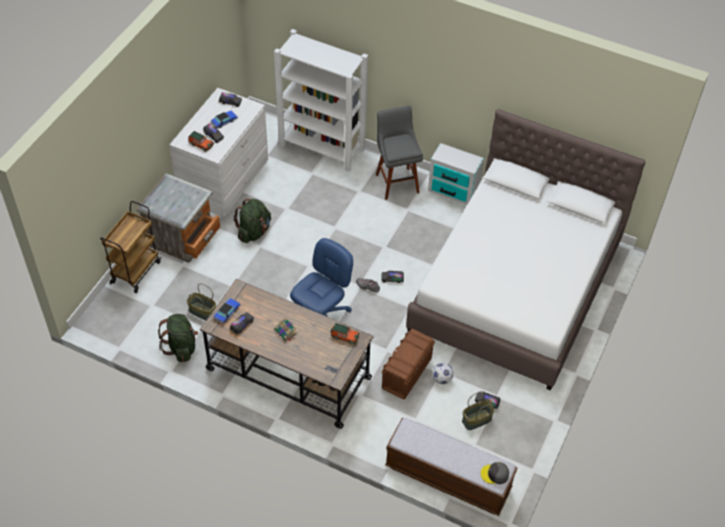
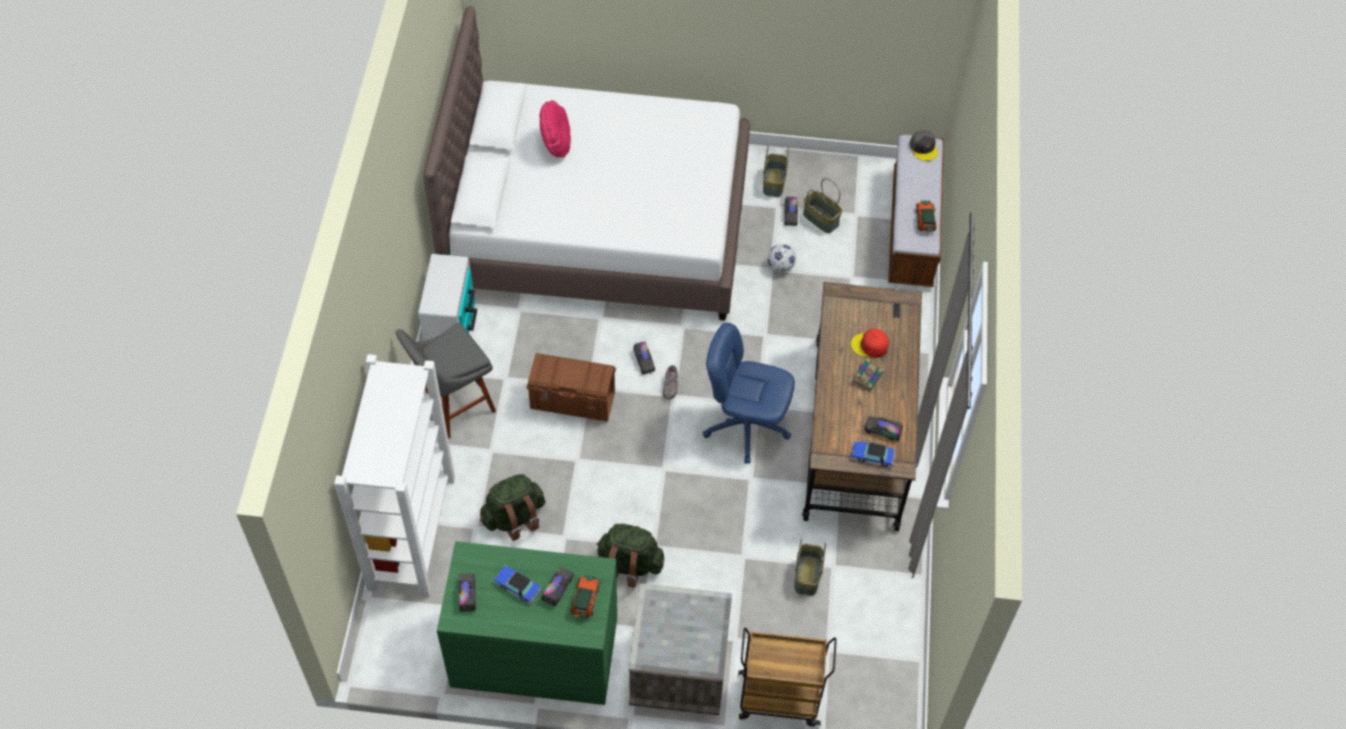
camera: 110 degrees left, 5 degrees up
(181, 347) = (878, 578): green backpack -> green backpack (514, 517)
(224, 178) = (534, 652): white dresser -> green dresser
(309, 342) = (870, 345): none -> red cap
(344, 336) = (841, 311): toy car -> toy car (925, 221)
(406, 374) = (791, 304): brown storage box -> brown storage box (573, 401)
(521, 402) = (774, 183): none -> basket
(548, 229) = (556, 145): none -> pink pillow

